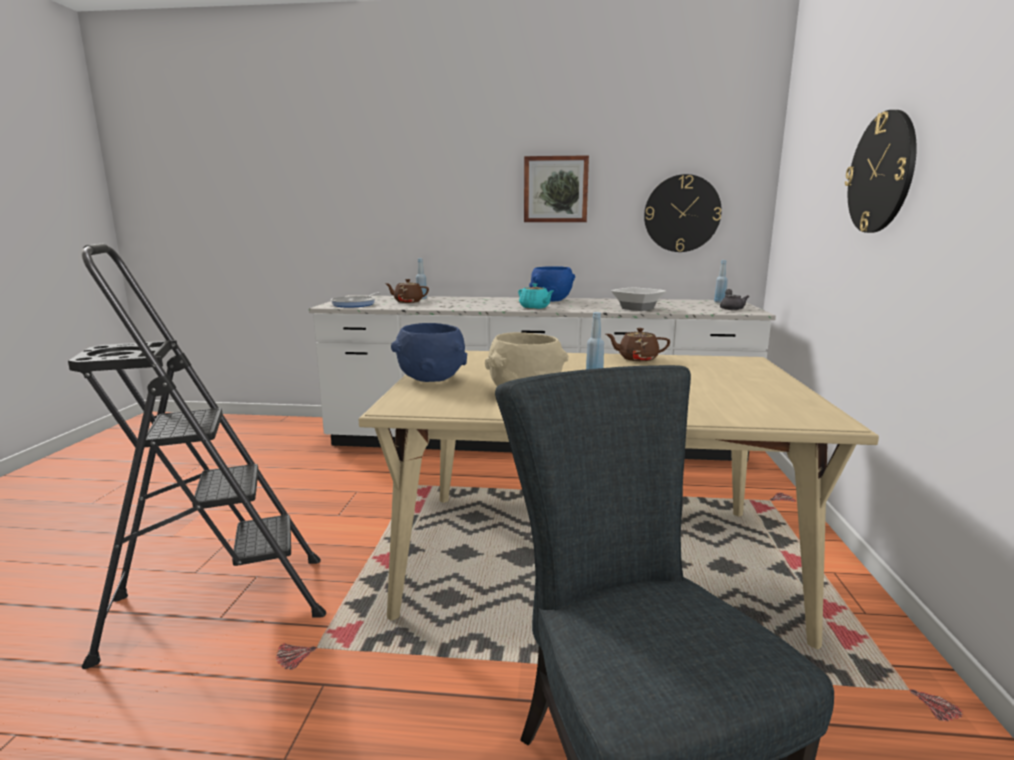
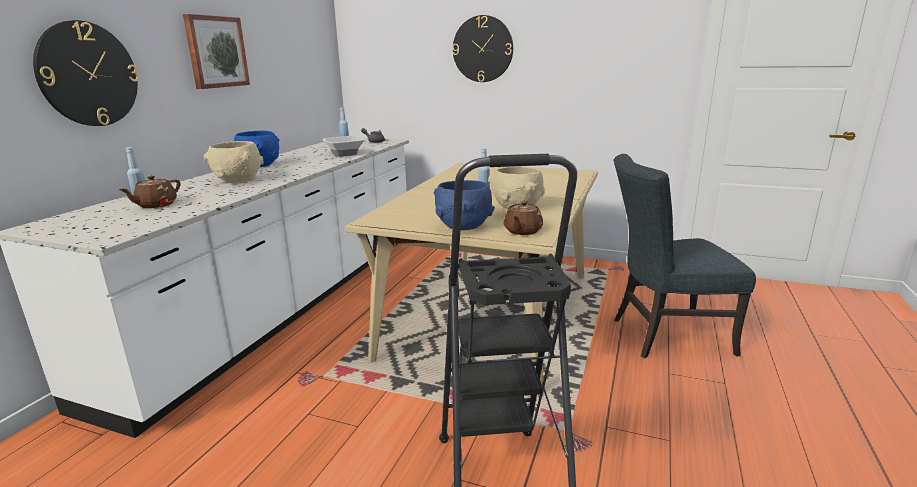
camera: 75 degrees left, 5 degrees up
(355, 304) = (123, 226): frying pan -> none
(490, 303) = (238, 180): none -> beige bowl
(535, 307) = (293, 172): turquoise teapot -> none
(637, 358) = (443, 180): brown teapot -> brown teapot (522, 231)
(682, 213) = (300, 72): wall clock -> wall clock (88, 74)

